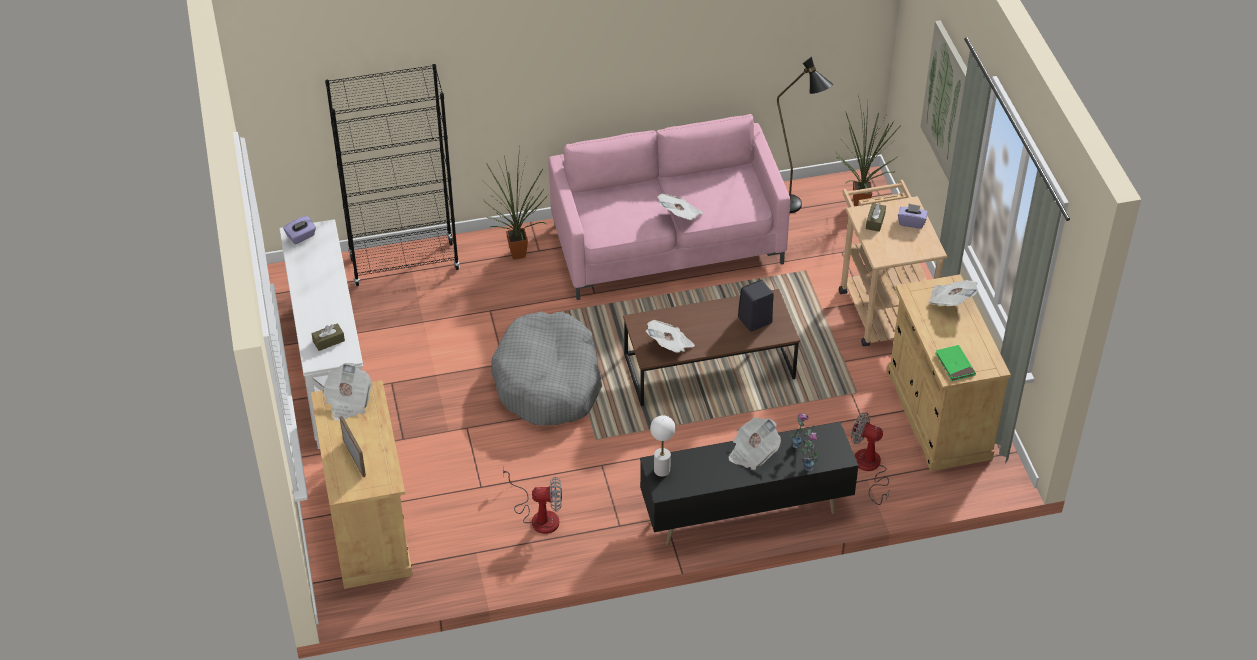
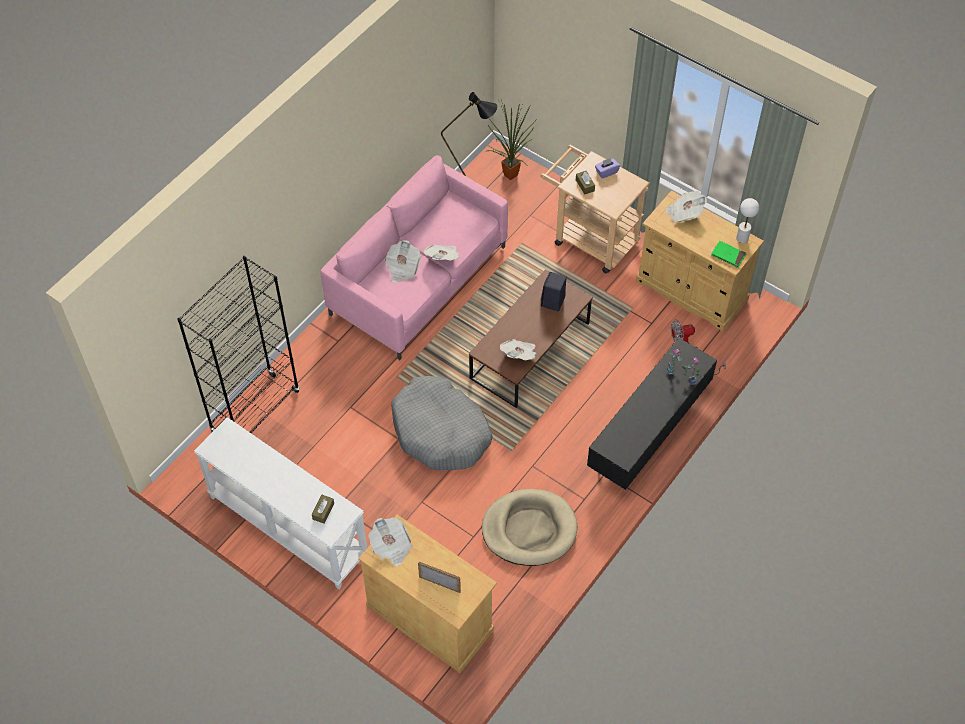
camera: 40 degrees left, 10 degrees up
(301, 236) = (217, 446): purple tissue box -> none
(518, 256) = (328, 355): potted plant -> none
(538, 516) = (529, 529): fan -> beige dog bed
(661, 470) = (610, 446): white table lamp -> white table lamp (742, 238)
(752, 452) = (650, 395): newspaper -> newspaper (402, 268)
(947, 102) = (594, 75): picture -> none

